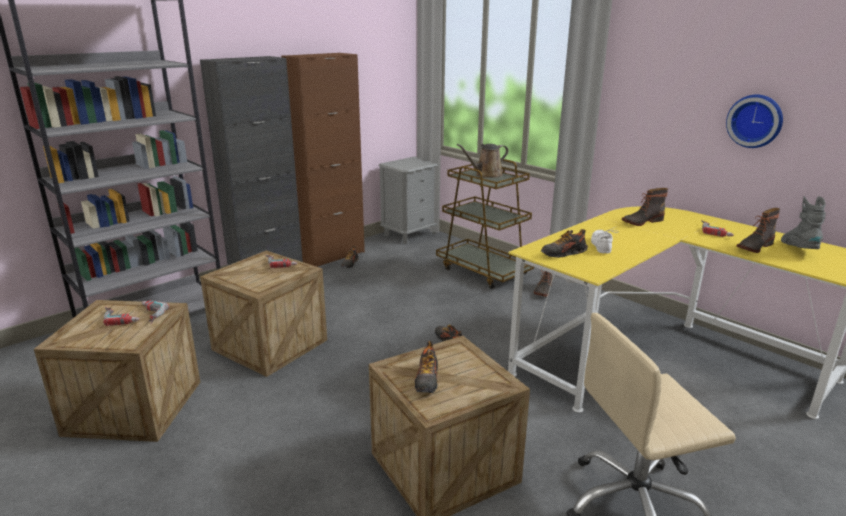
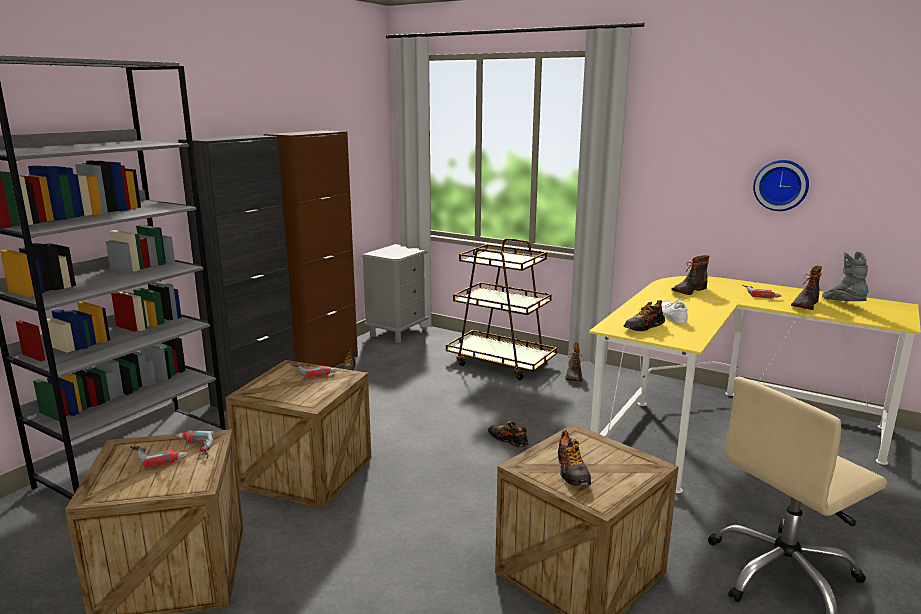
camera: 15 degrees left, 5 degrees down
(486, 175) = (500, 257): brown watering can -> none

